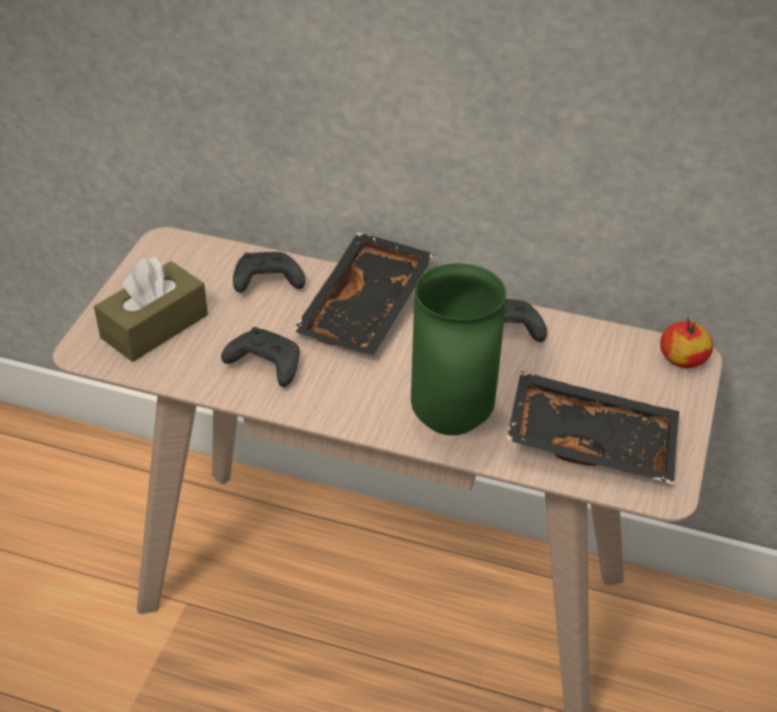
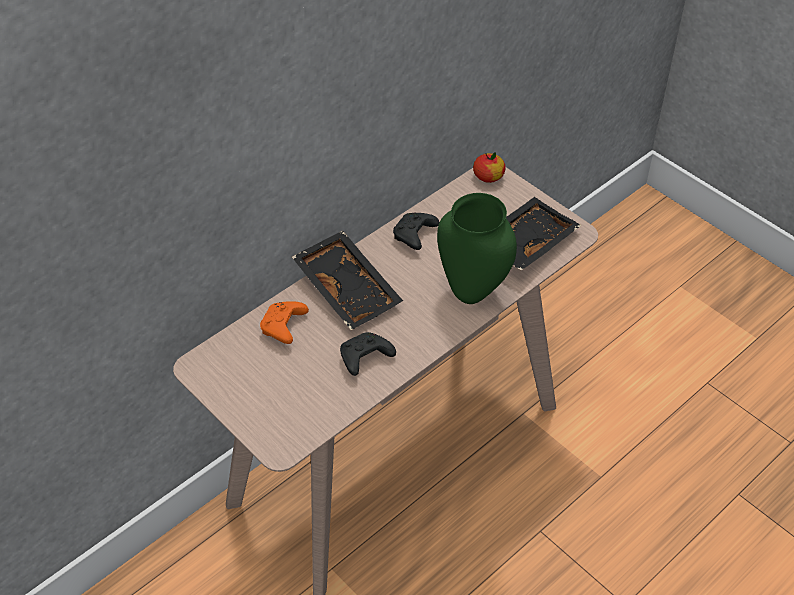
camera: 60 degrees left, 5 degrees up
(154, 326) = (284, 402): brown tissue box -> none
(266, 282) = (284, 328): black game controller -> orange game controller

